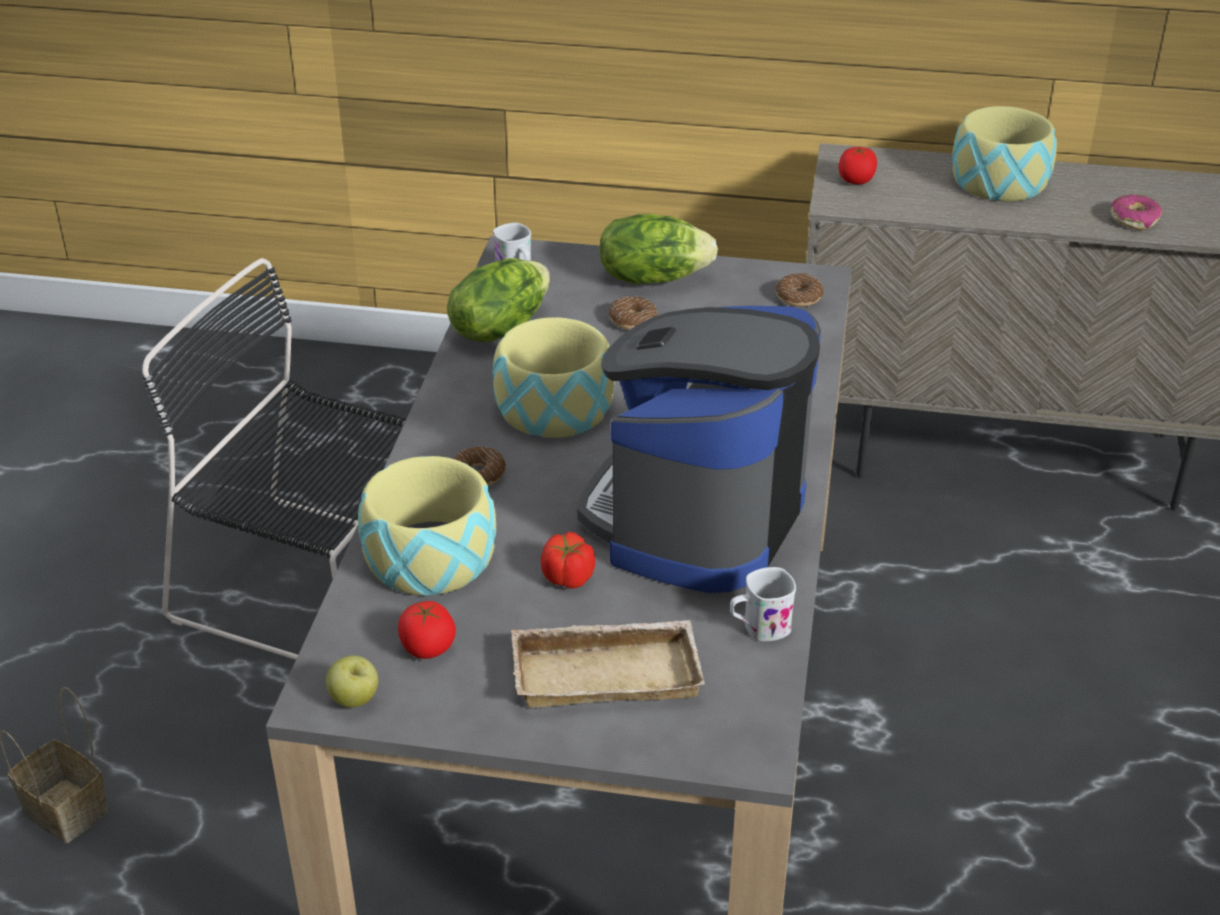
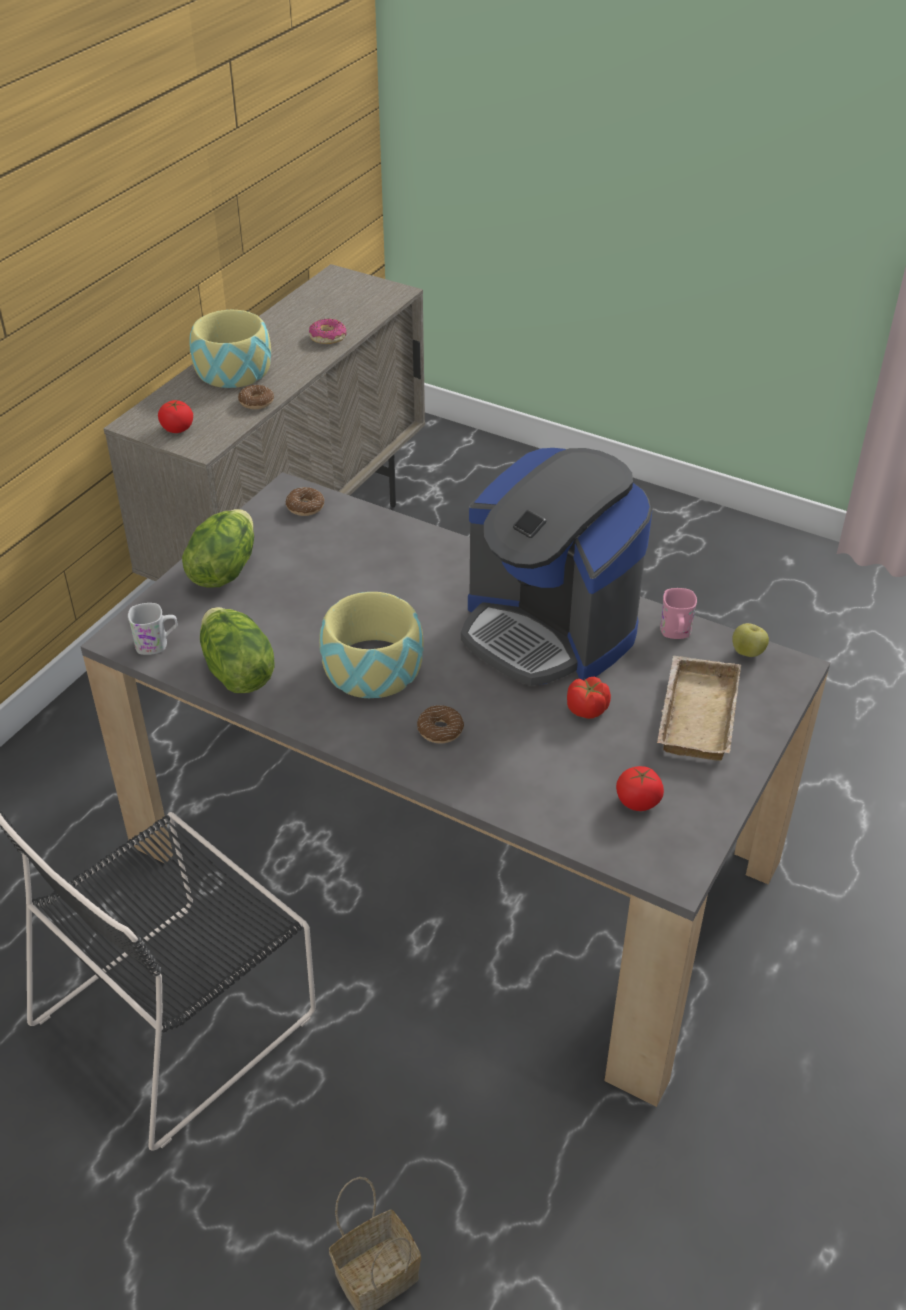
camera: 70 degrees left, 5 degrees up
(354, 700) = (682, 853): apple -> apple (747, 652)
(429, 556) = (530, 779): bowl -> none
(632, 320) = (278, 596): donut -> donut (256, 402)
(759, 628) = (676, 633): white mug -> pink mug

